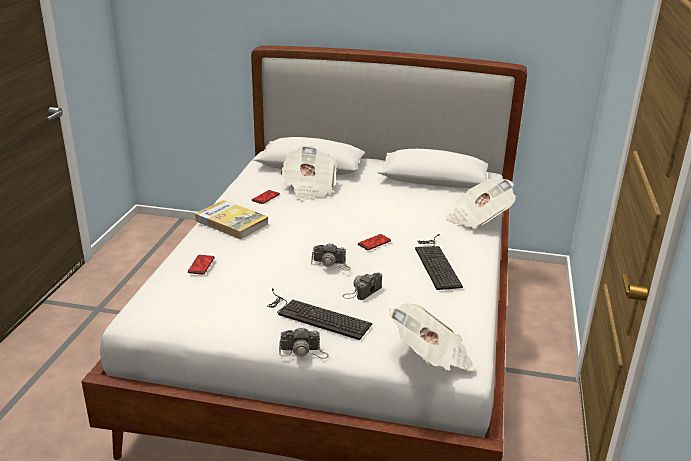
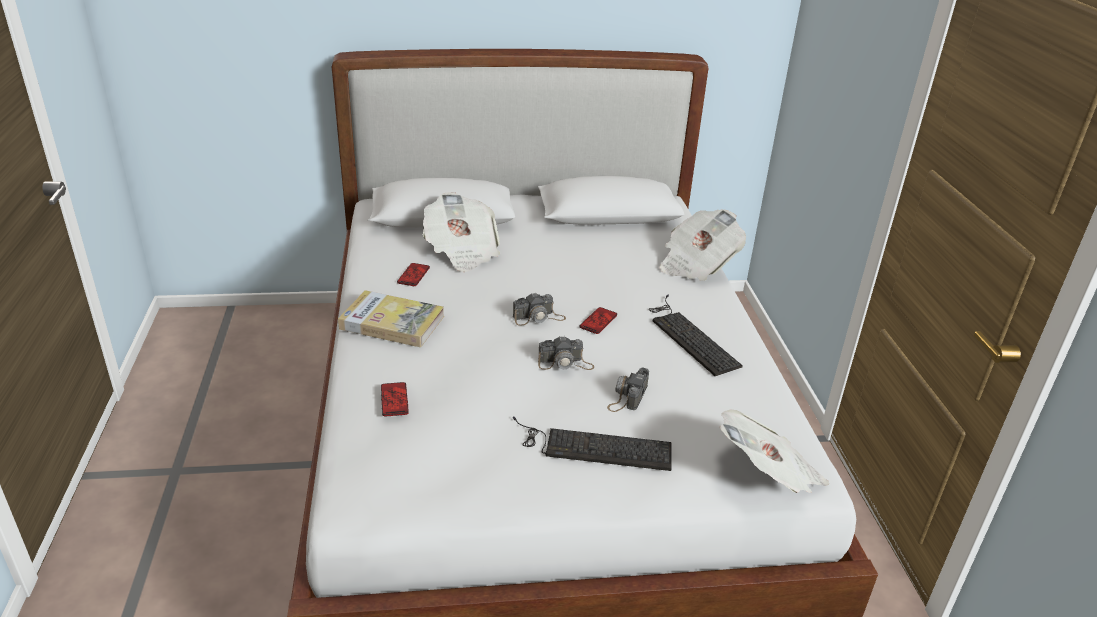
camera: 20 degrees left, 5 degrees up
(303, 351) = (612, 505): camera -> camera (538, 317)

